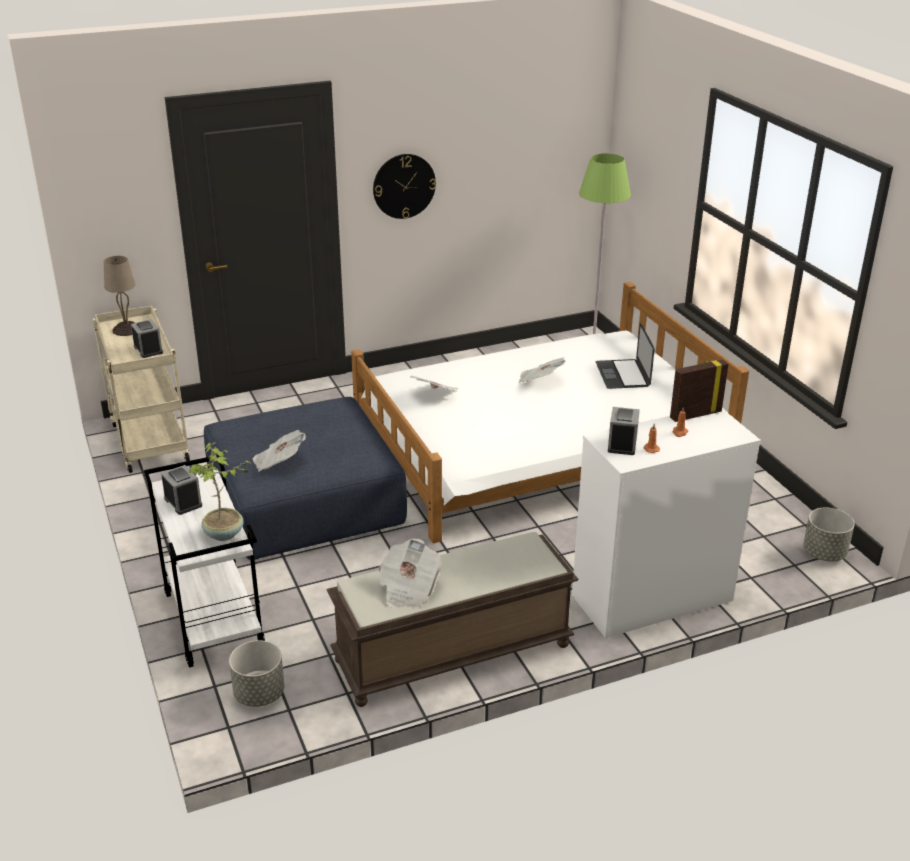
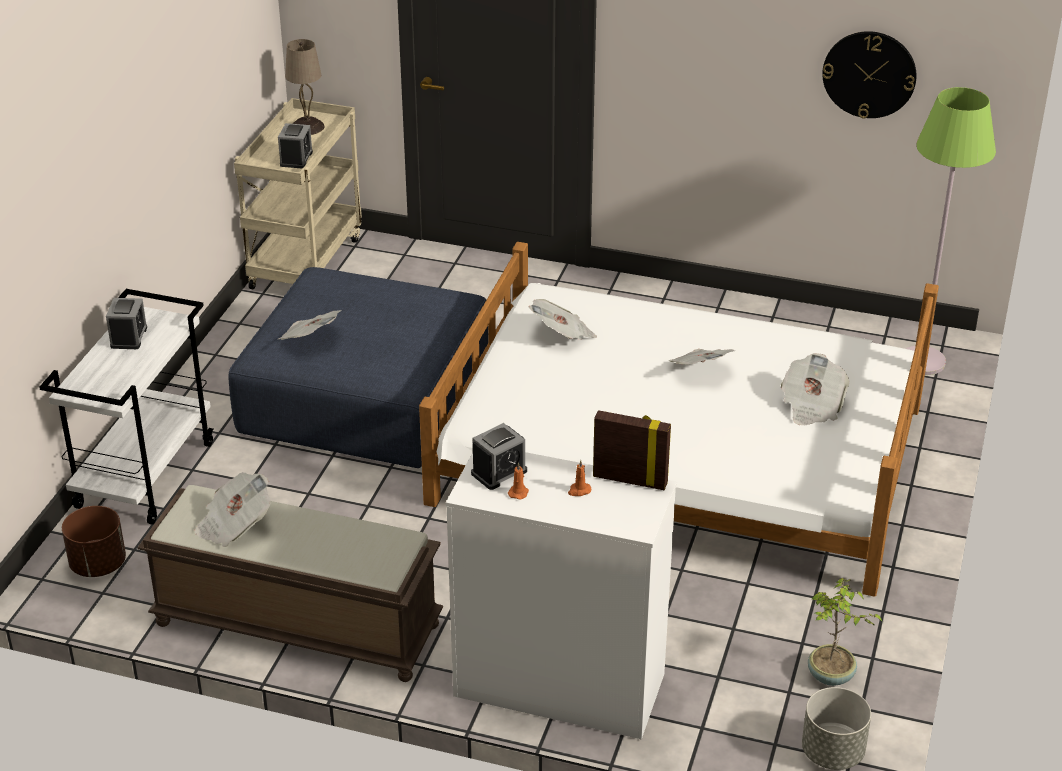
camera: 40 degrees right, 5 degrees up
(224, 534) = (119, 386): potted plant -> potted plant (830, 676)
(259, 694) = (98, 564): grey planter -> brown planter
(404, 186) = (687, 52): wall clock -> wall clock (869, 74)
(623, 374) = (811, 406): laptop -> newspaper

